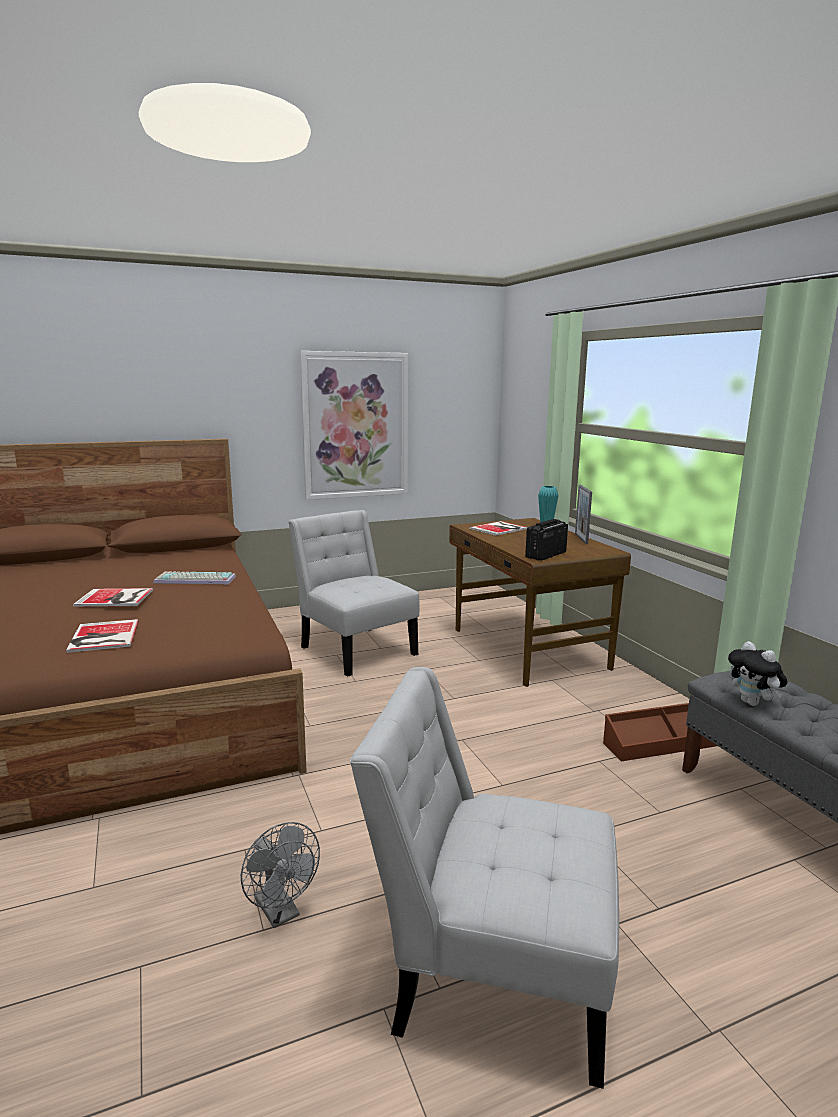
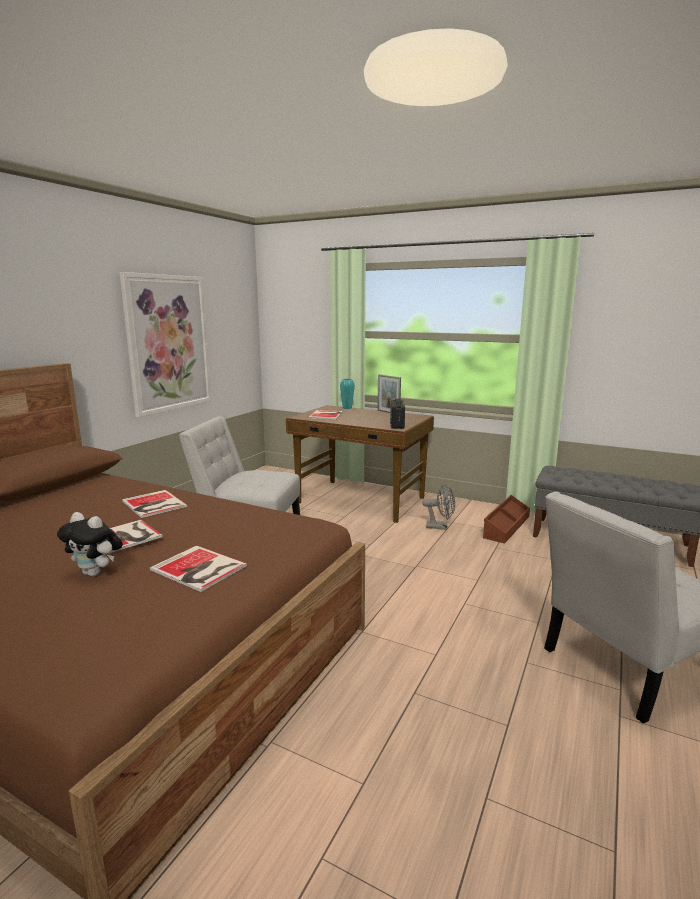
camera: 40 degrees left, 0 degrees up
(193, 580) = (153, 504): keyboard -> book
(281, 912) = (499, 710): grey fan -> grey fan (440, 527)
(753, 703) = (580, 481): plush toy -> plush toy (96, 573)

